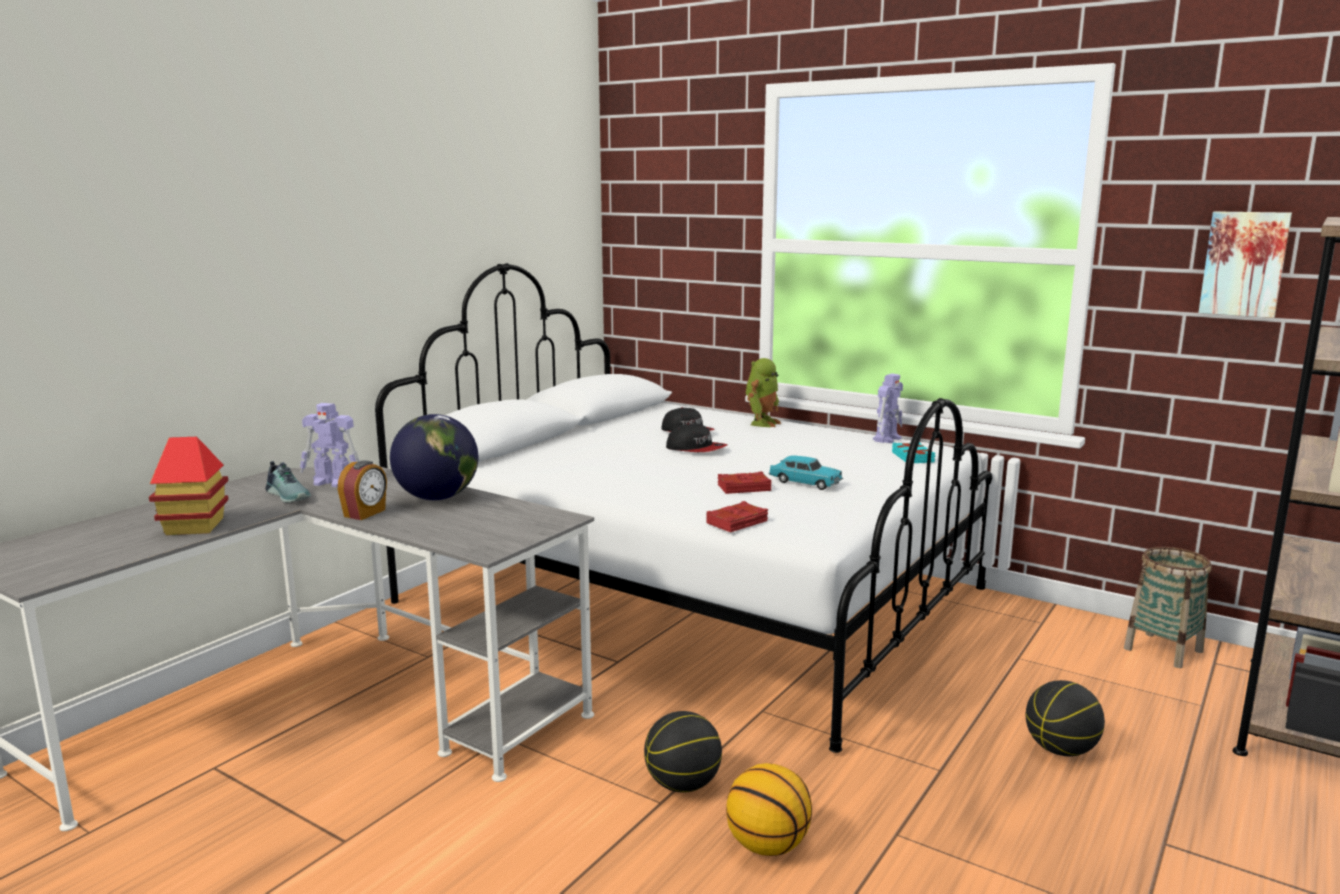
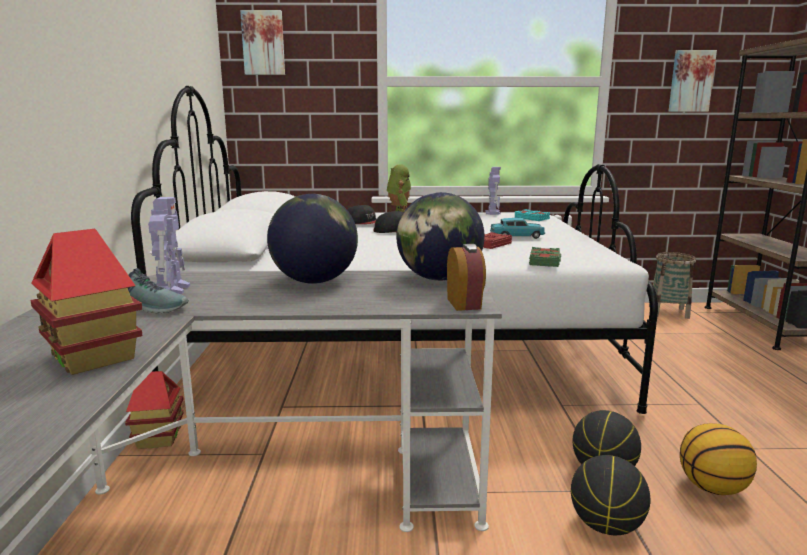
camera: 35 degrees left, 0 degrees up
(333, 482) = (172, 289): toy robot -> toy robot turned 75 degrees counterclockwise
(365, 513) = (278, 304): alarm clock -> alarm clock (465, 304)
(376, 617) = (159, 438): none -> toy house
(533, 518) = (439, 279): none -> globe
(642, 195) = (263, 43): none -> picture
(737, 522) = (545, 261): red book -> green book
(1061, 750) = (722, 372): basketball -> basketball (606, 526)

